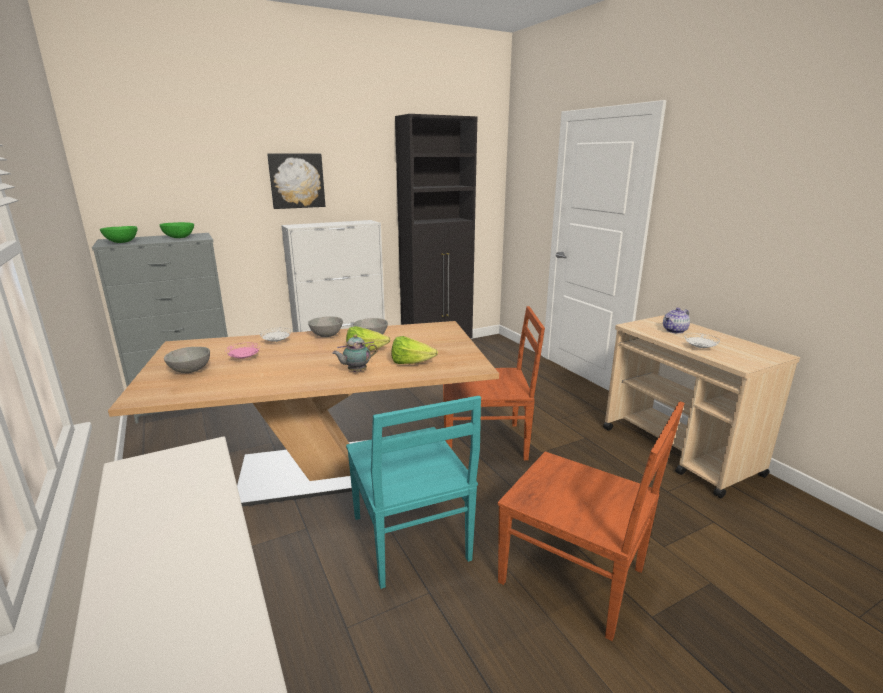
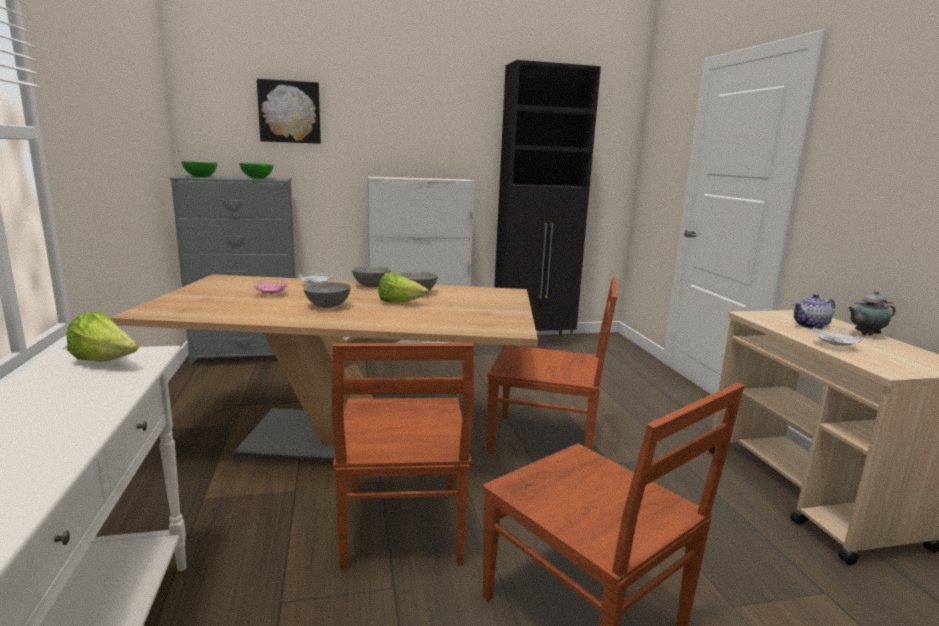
camera: 15 degrees right, 5 degrees down
(190, 371) = (211, 298): grey bowl -> grey bowl (327, 306)
(296, 181) = (389, 130): picture -> picture (289, 112)
(356, 371) = (374, 317): teapot -> teapot (864, 335)
(410, 540) = (402, 526): turquoise chair -> brown chair
(411, 363) = (441, 318): lettuce -> lettuce (106, 361)

